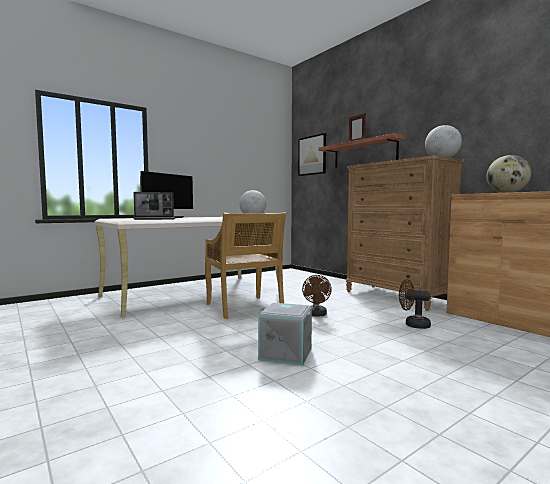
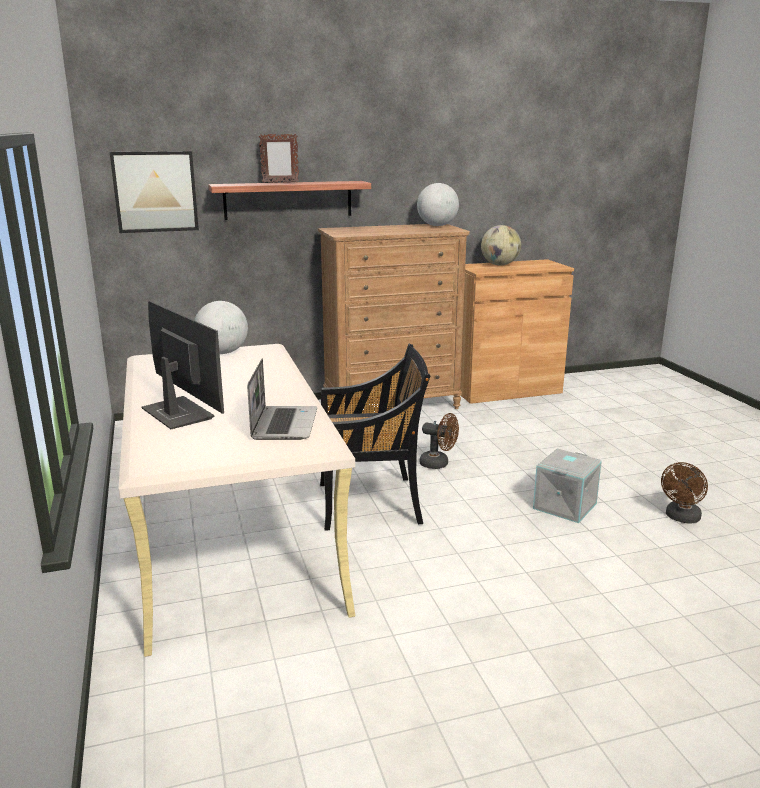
camera: 70 degrees left, 15 degrees up
(244, 308) = (371, 503): beige chair -> black chair
(413, 325) = (501, 428): brown fan -> brown fan (681, 518)

